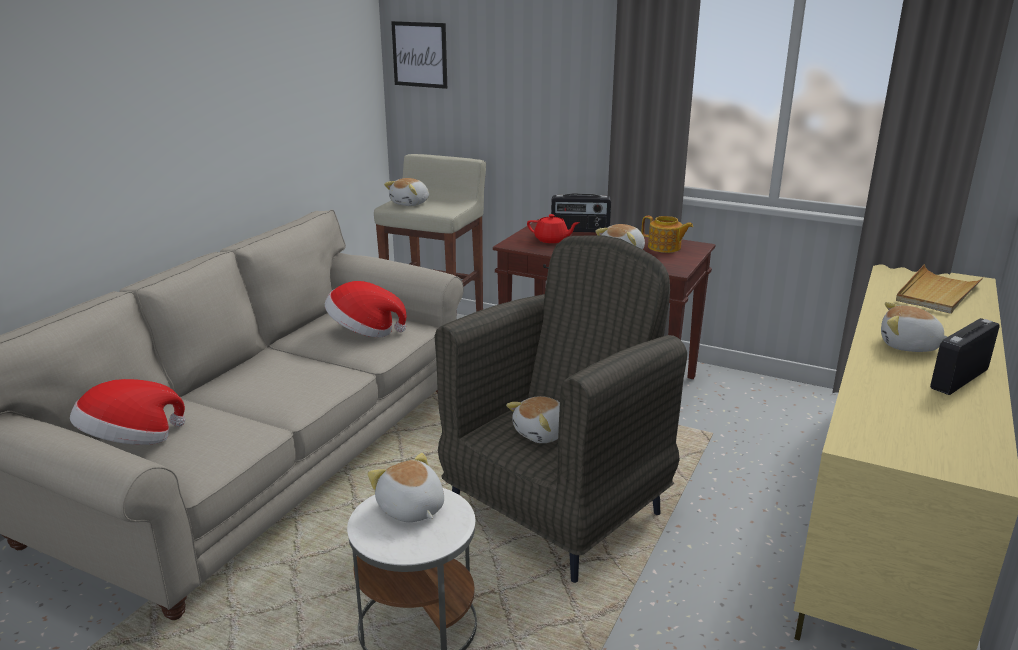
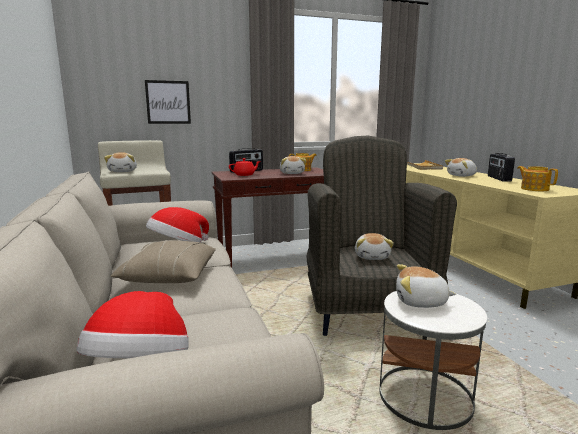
camera: 45 degrees left, 10 degrees down
(297, 366) = (169, 276): none -> beige pillow
(420, 54) = (98, 70): picture -> picture (168, 102)
(901, 429) = (534, 189): none -> teapot

